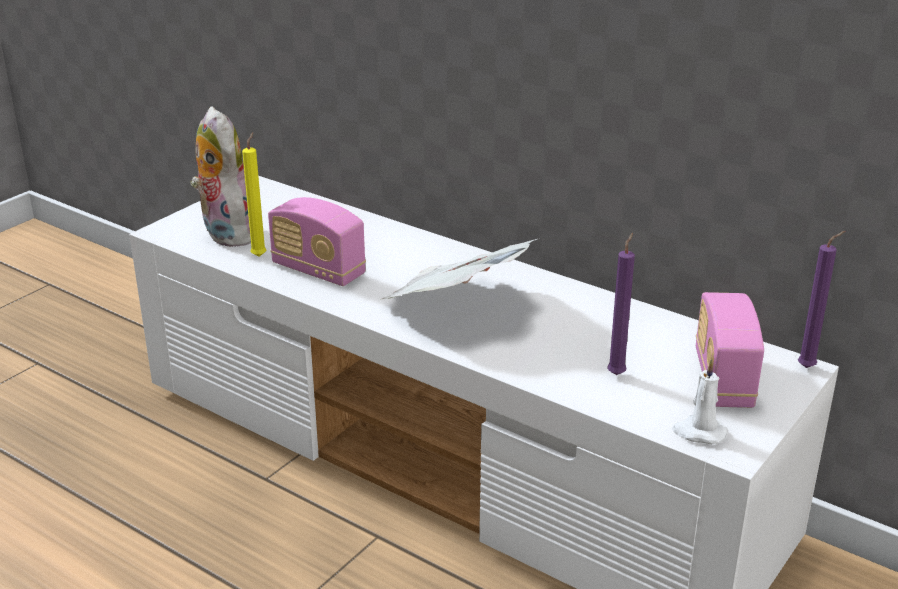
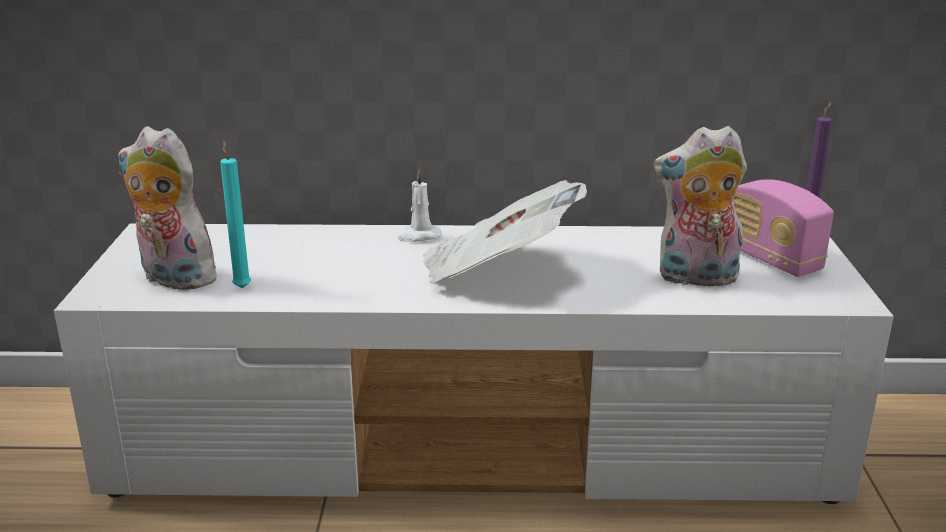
camera: 35 degrees left, 5 degrees down
(260, 255) = (242, 286): yellow candle -> turquoise candle
(318, 270) = (323, 282): radio -> none
(617, 373) = (696, 278): purple candle -> plush toy
(699, 432) = (814, 298): white candle -> white candle (418, 236)

